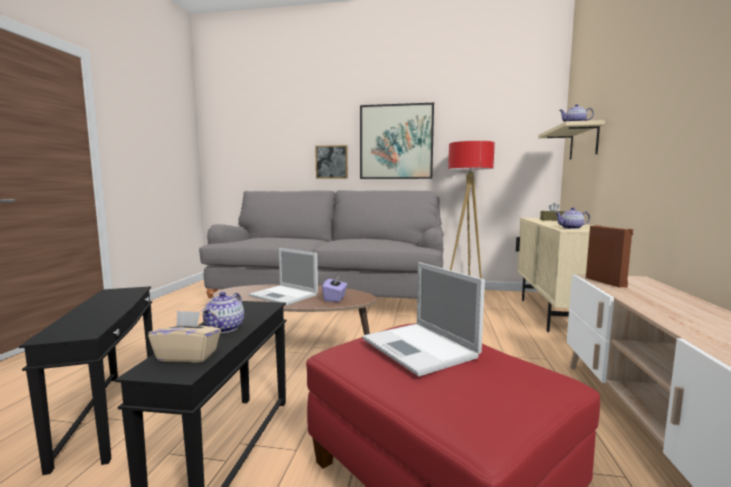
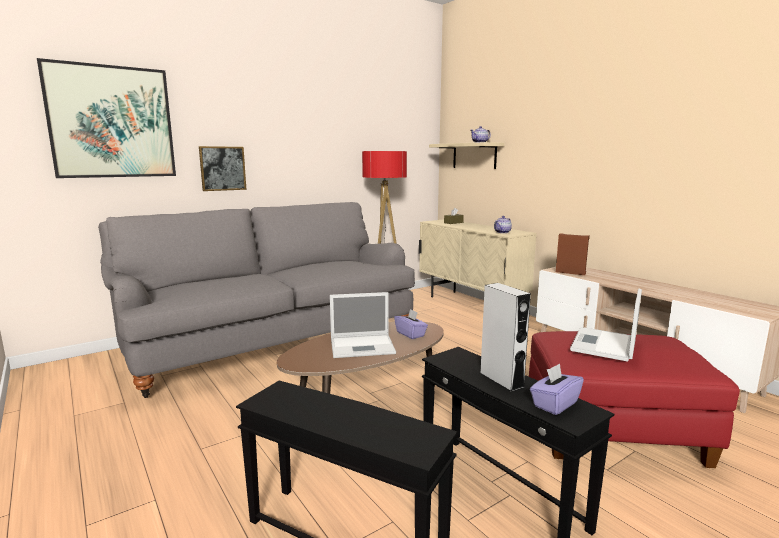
camera: 45 degrees left, 5 degrees up
(188, 356) = (554, 404): beige tissue box -> purple tissue box
(225, 328) = (501, 380): teapot -> grey speaker
(396, 142) = (300, 145): picture -> picture (112, 122)
(420, 348) = (604, 345): laptop -> laptop turned 105 degrees clockwise

